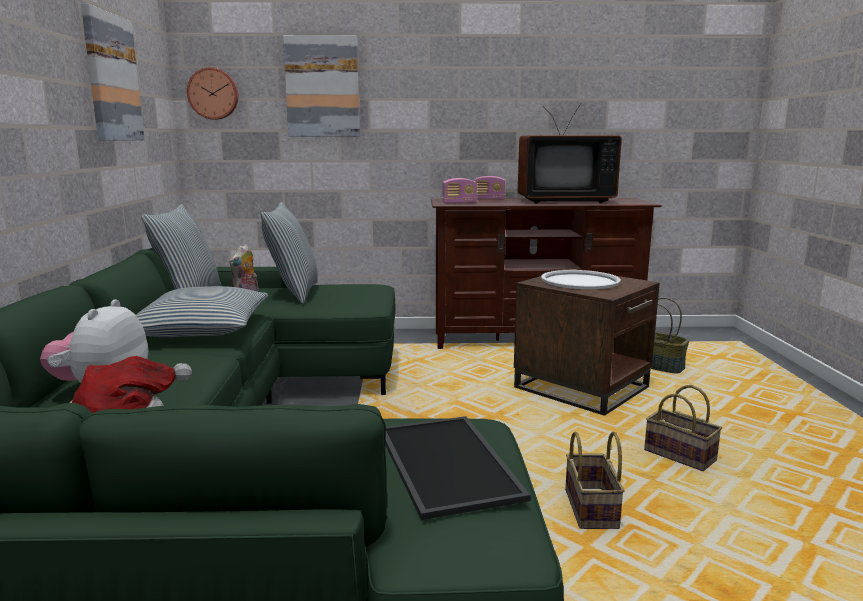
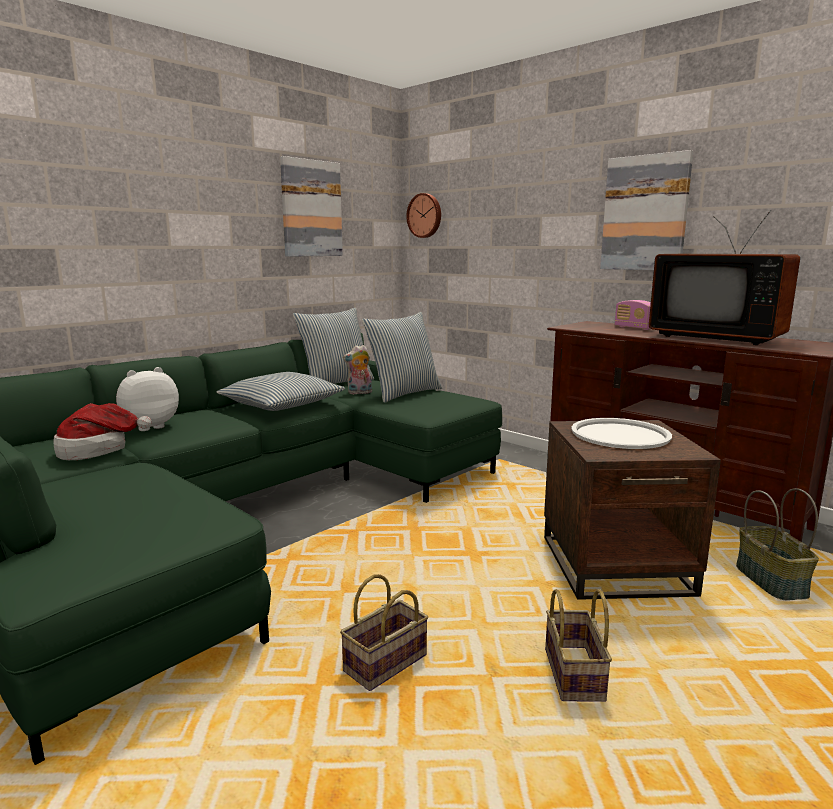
camera: 45 degrees right, 0 degrees up
(322, 87) = (502, 205): picture -> picture (645, 213)
(450, 463) = (142, 533): tray -> none
(459, 203) = (580, 328): radio -> none

